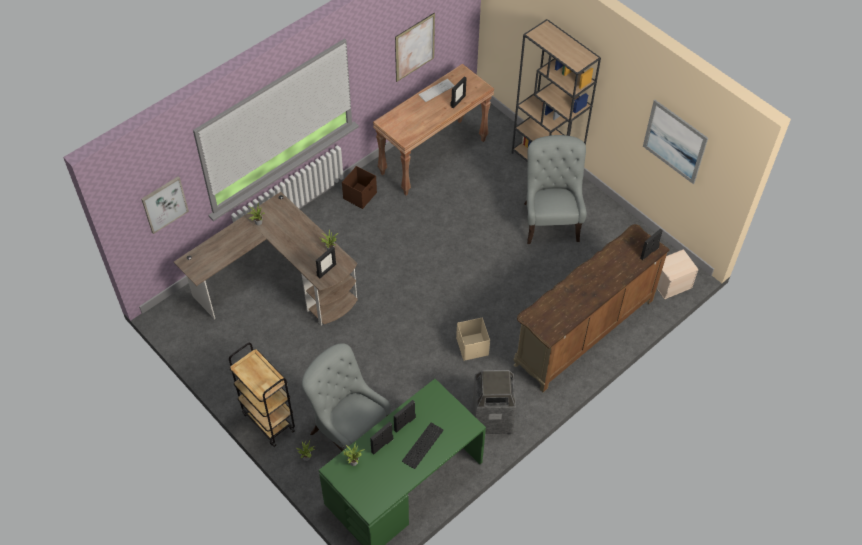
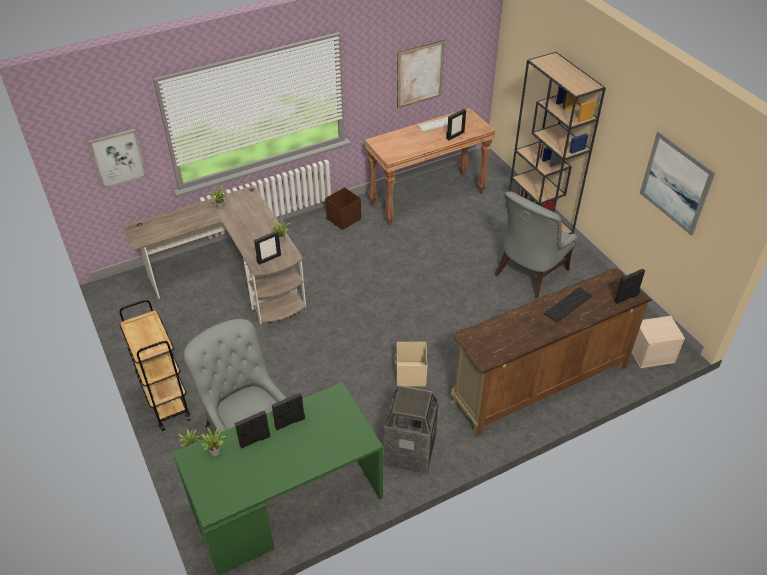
camera: 15 degrees right, 10 degrees down
(423, 446) = (301, 452): keyboard -> keyboard (568, 305)
(550, 221) = (530, 272): grey chair -> grey chair turned 150 degrees counterclockwise

